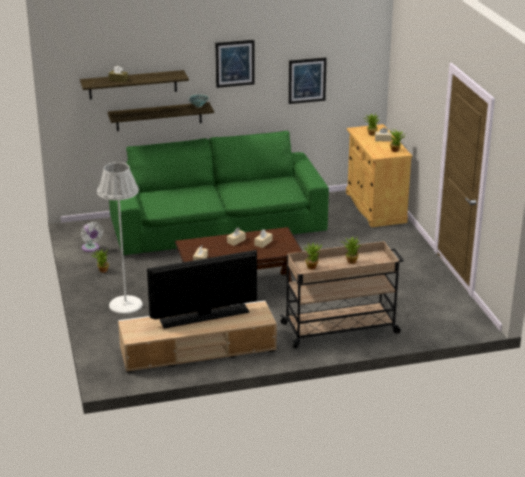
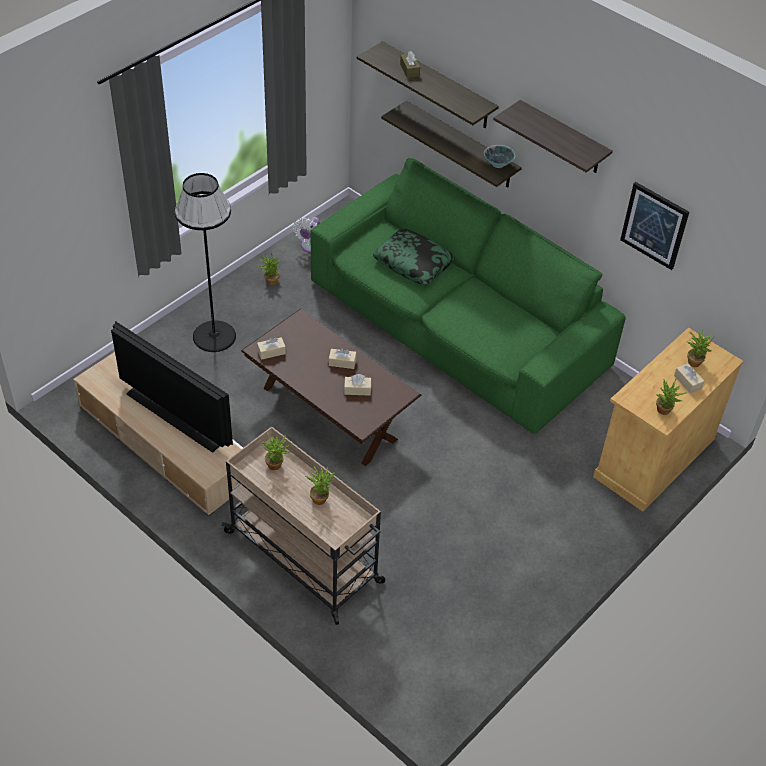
camera: 55 degrees right, 20 degrees up
(125, 304) = (214, 336): white floor lamp -> black floor lamp
(186, 194) = (413, 263): none -> pillow
(234, 63) = (563, 138): picture -> shelf

